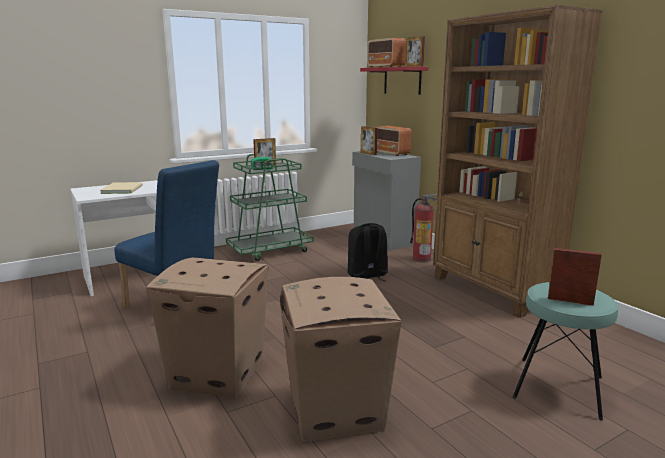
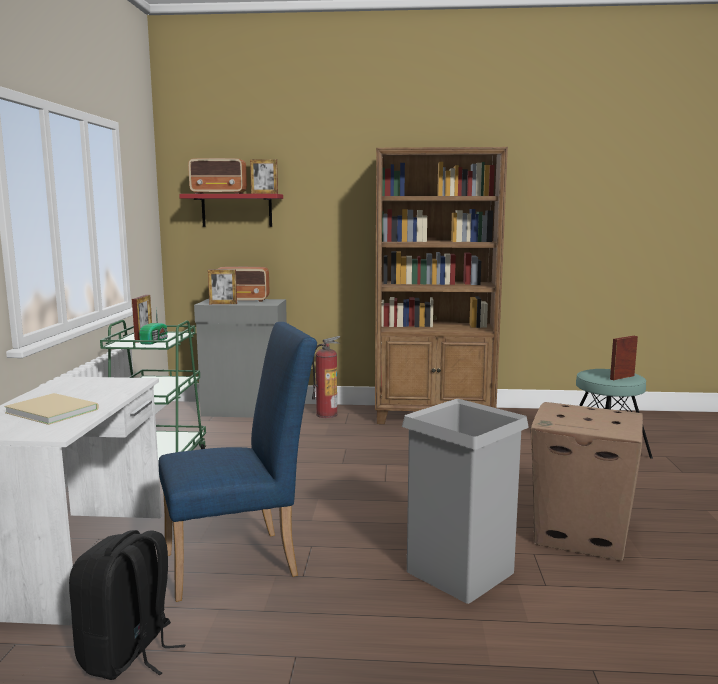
camera: 55 degrees left, 5 degrees down
(219, 373) = (460, 571): cardboard box -> grey trash can
(367, 276) = (328, 444): black backpack -> black backpack (128, 654)

